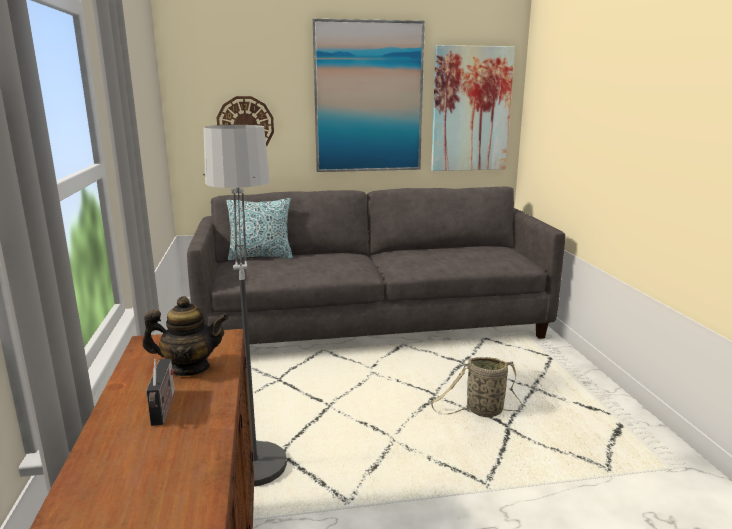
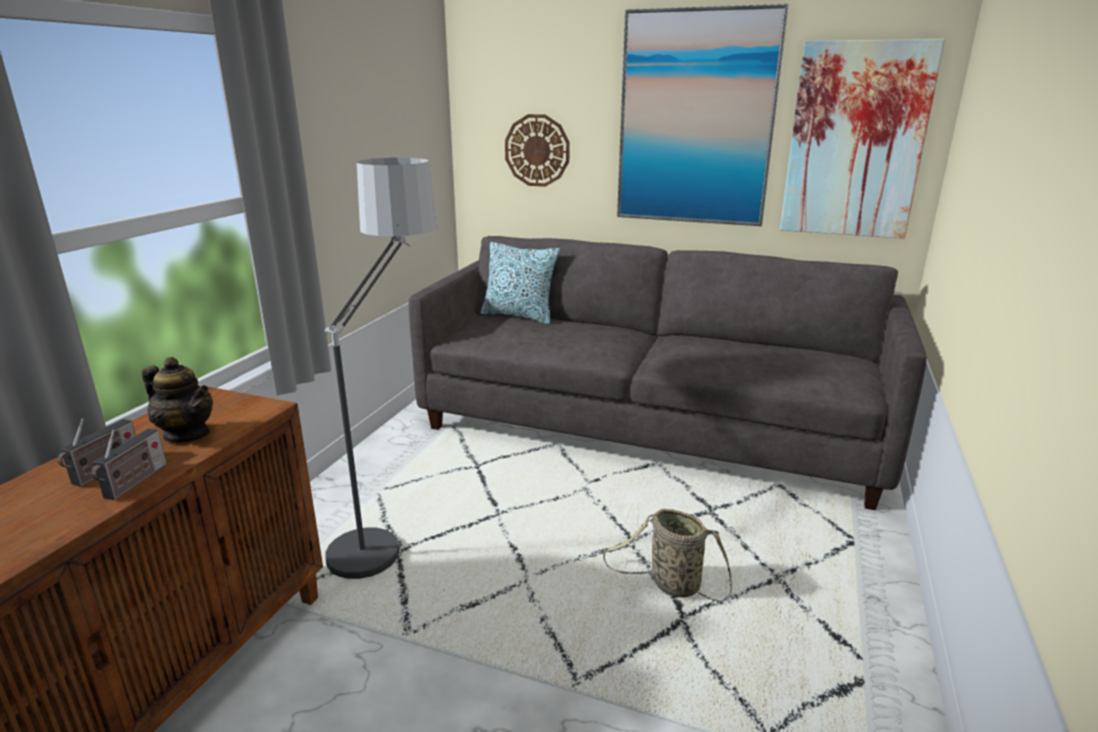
camera: 30 degrees right, 5 degrees up
(209, 408) = (134, 483): none -> radio

